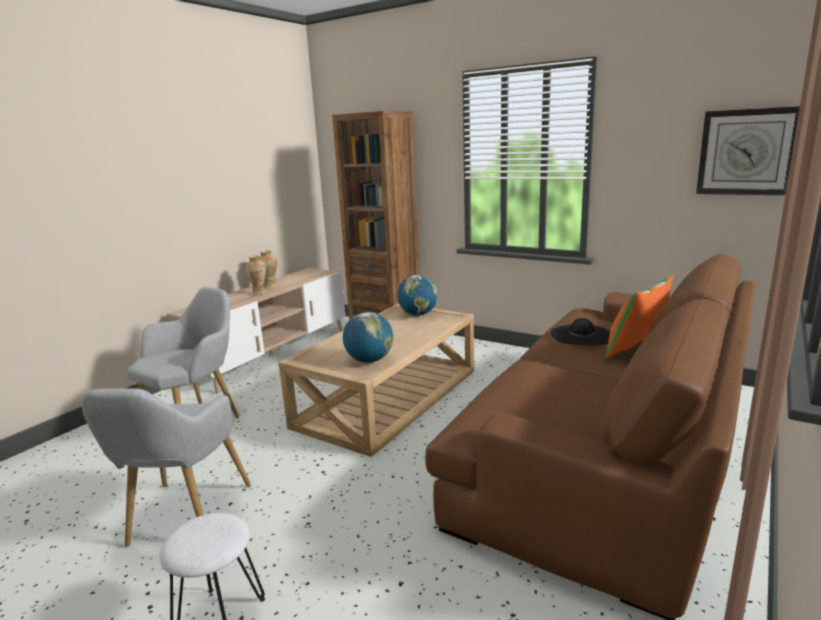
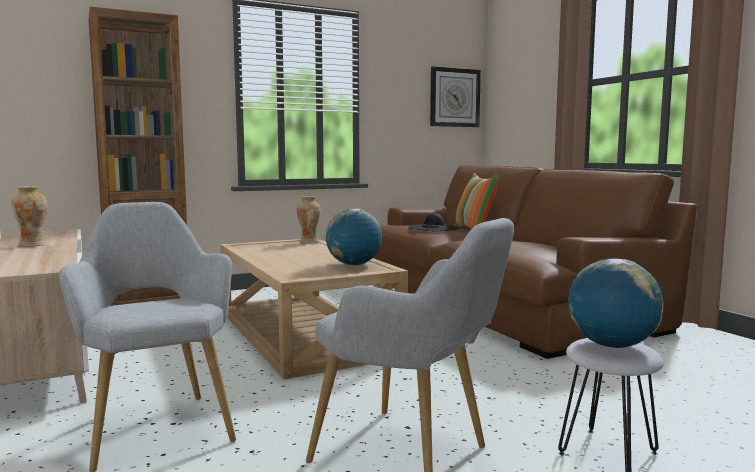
camera: 60 degrees left, 10 degrees down
(259, 293) = (46, 249): vase -> vase (309, 241)
(418, 314) = (271, 245): globe -> globe (612, 346)

